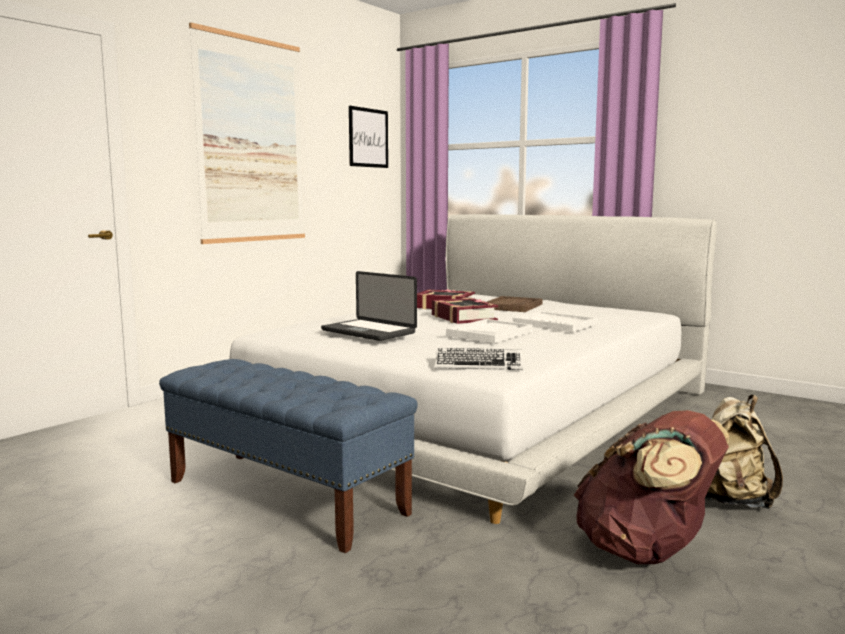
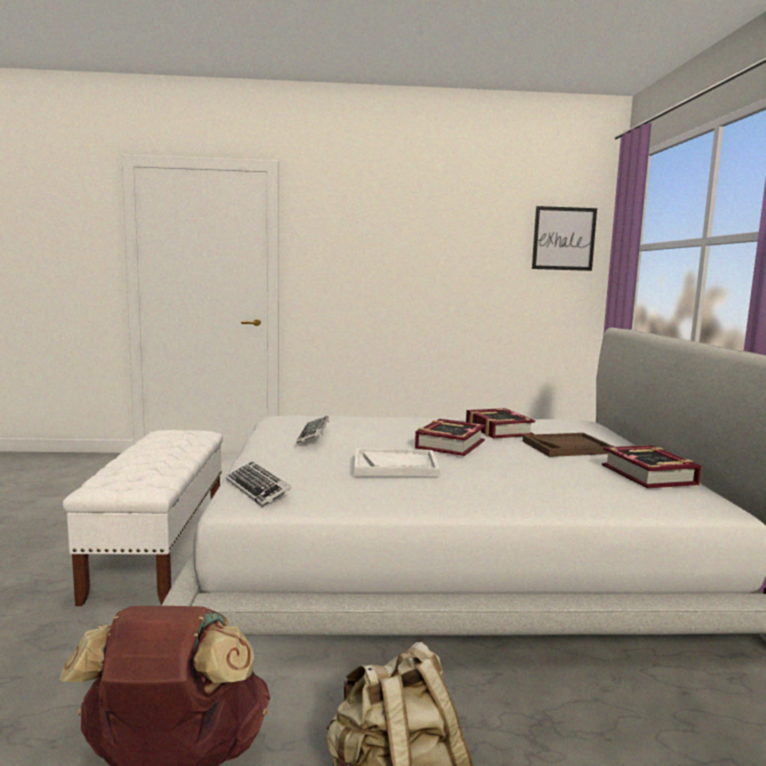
camera: 50 degrees right, 0 degrees up
(251, 140) = (404, 247): picture -> none
(286, 497) = (160, 551): blue bench -> white bench
(368, 331) = (313, 434): laptop -> keyboard
(555, 324) = (505, 477): white tray -> none
(593, 308) = (649, 475): none -> book

